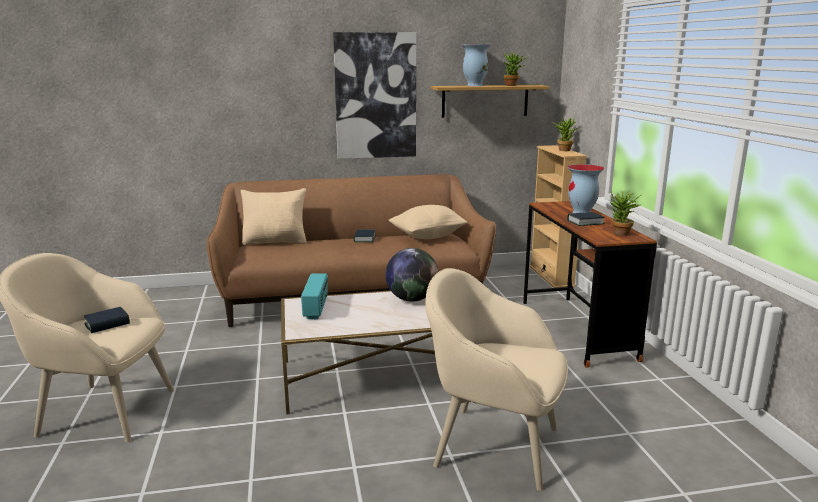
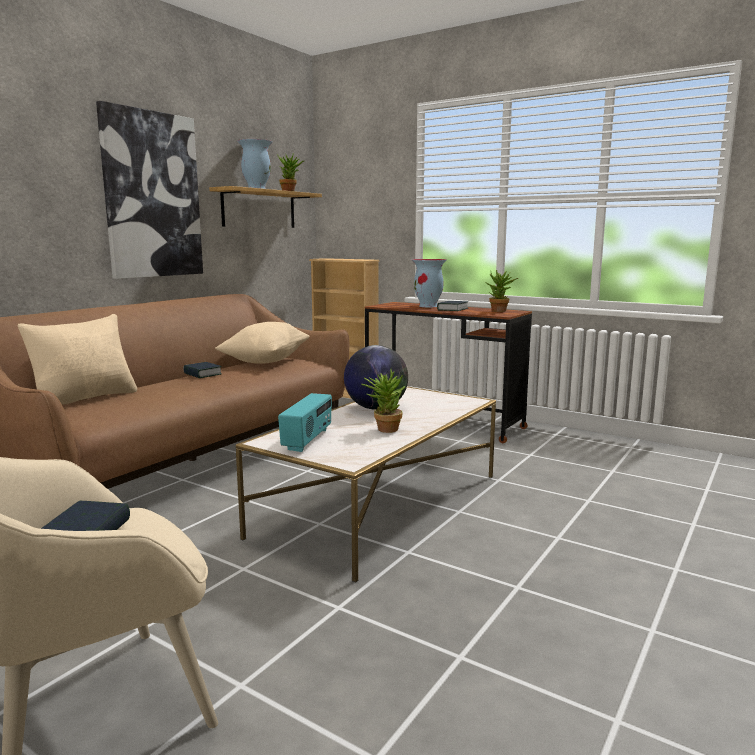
camera: 45 degrees left, 5 degrees down
(316, 309) = (308, 440): radio -> radio turned 60 degrees clockwise
(493, 446) = (567, 516): beige armchair -> none
(563, 150) = (347, 259): potted plant -> potted plant (384, 429)

